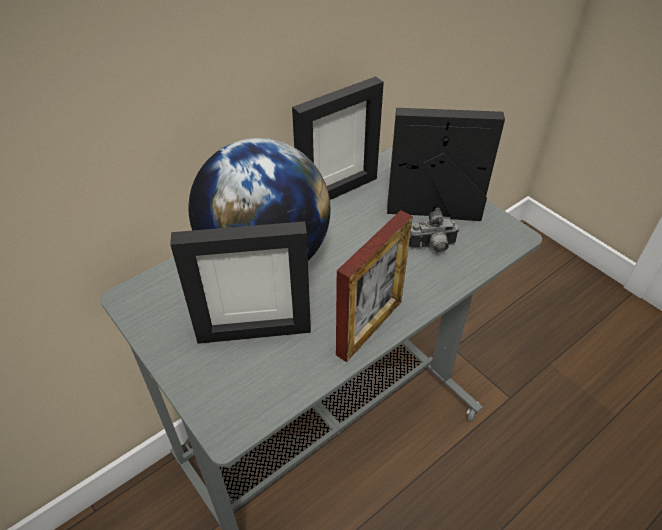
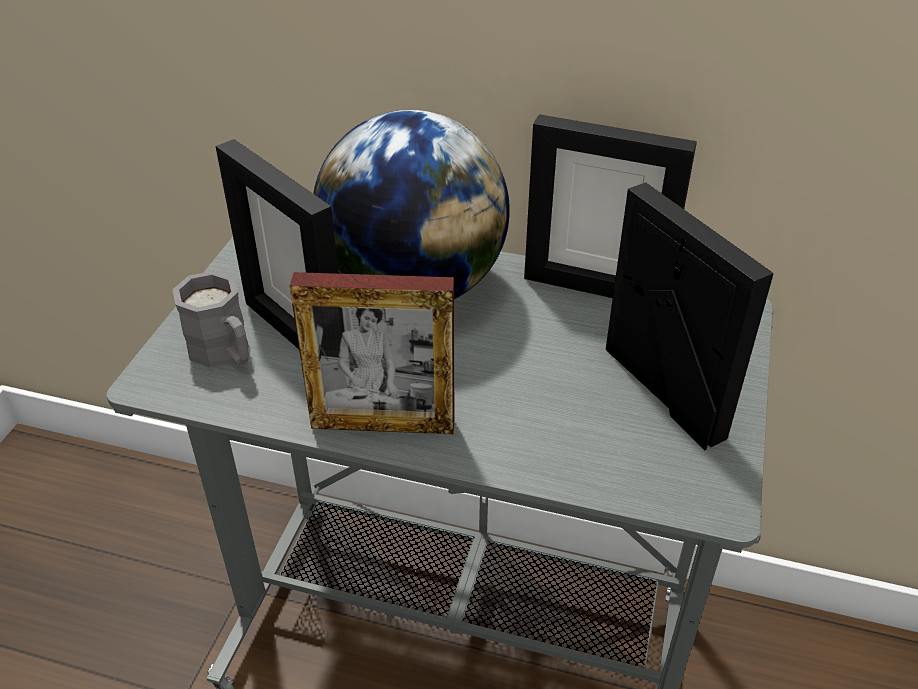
camera: 55 degrees right, 5 degrees down
(237, 375) = (225, 353): none -> grey mug
(432, 248) = (587, 421): camera -> none

